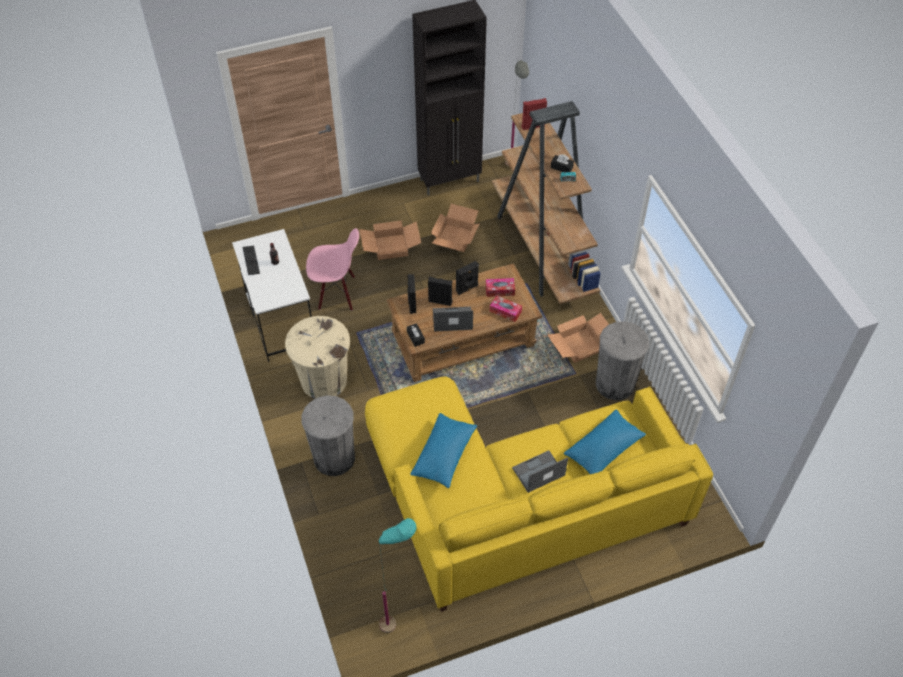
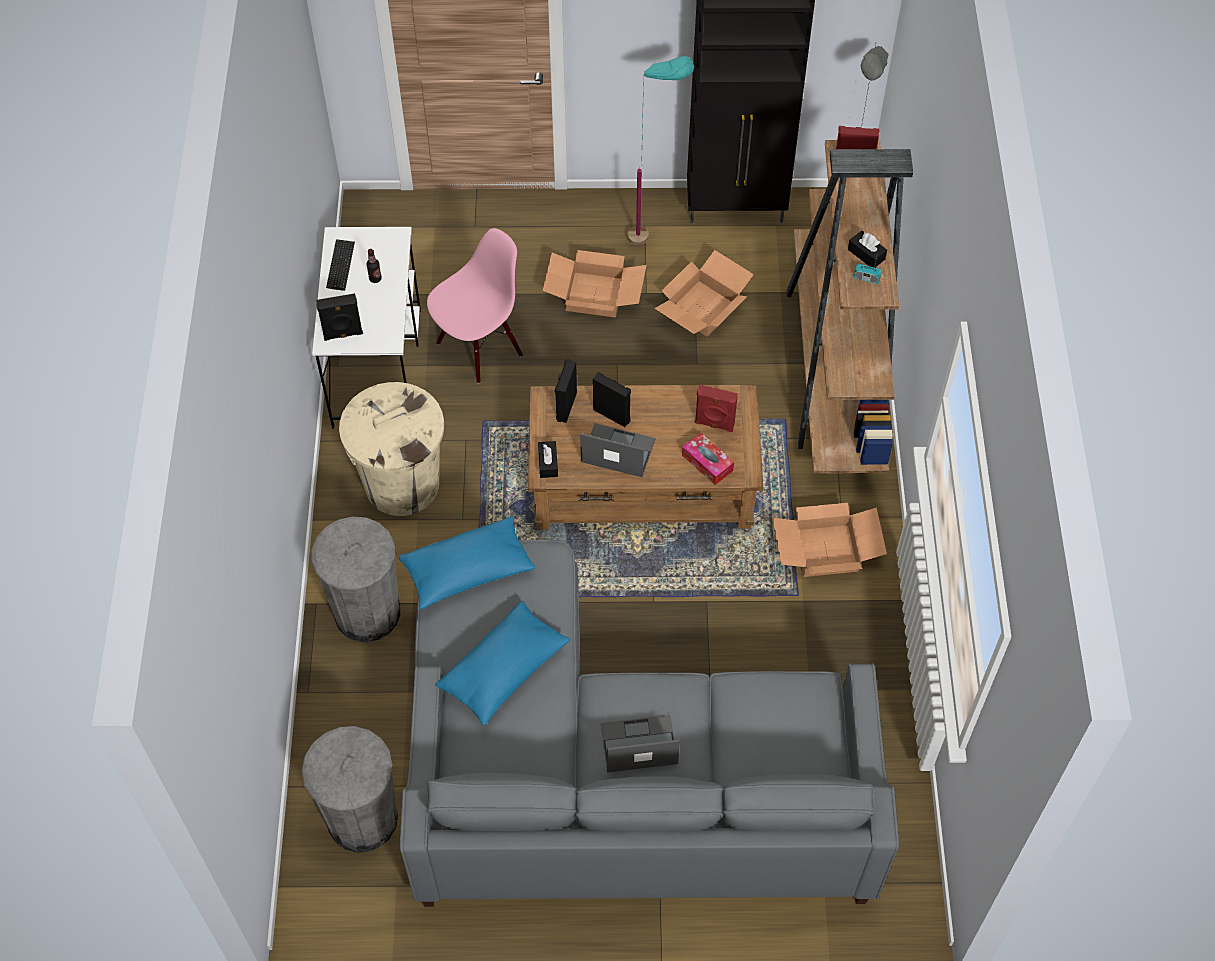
camera: 20 degrees right, 5 degrees up
(337, 293) = (479, 348): pink chair -> pink chair turned 60 degrees counterclockwise
(400, 619) = (360, 896): turquoise floor lamp -> turquoise floor lamp (655, 237)
(467, 289) = (663, 406): black speaker -> black speaker (343, 334)
(500, 290) = (714, 424): tissue box -> red speaker
(516, 502) = (612, 775): yellow sofa -> grey sofa
(603, 449) = (758, 742): blue pillow -> blue pillow (468, 571)
(615, 384) = (854, 633): grey trash can -> grey trash can (362, 819)

